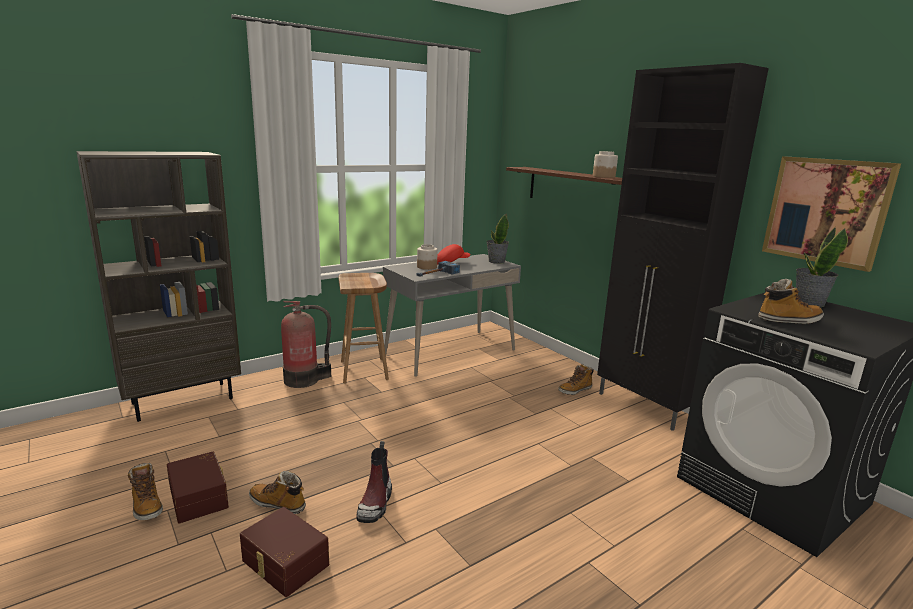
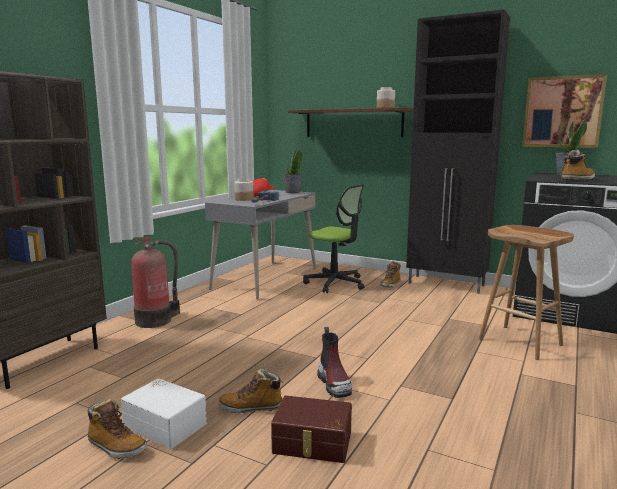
camera: 25 degrees left, 5 degrees down
(200, 496) = (166, 424): brown storage box -> white storage box
(364, 370) = (206, 303): brown stool -> brown stool (521, 342)
(514, 374) = (335, 283): none -> office chair

